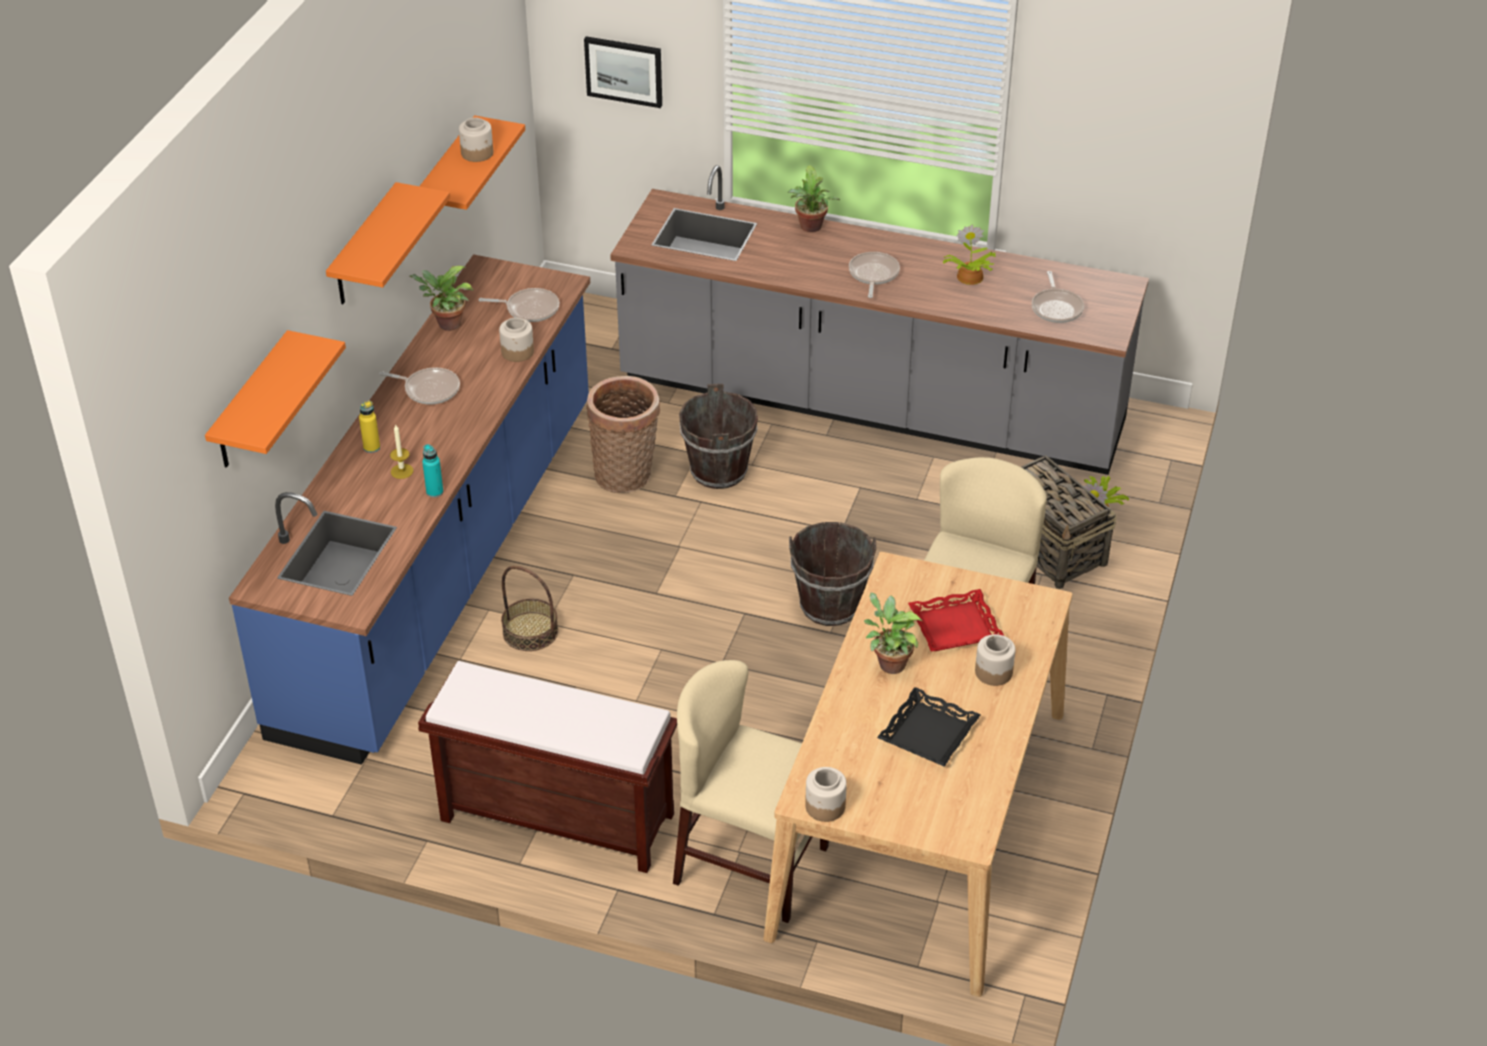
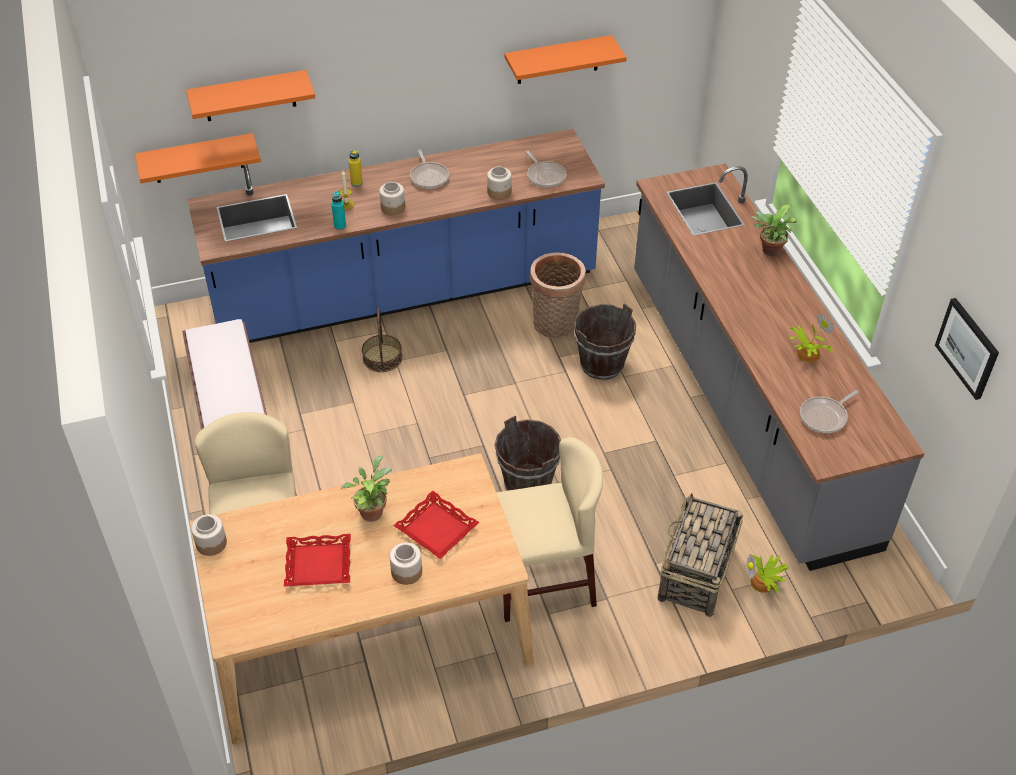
camera: 55 degrees right, 5 degrees up
(364, 247) = (425, 60): orange shelf -> orange shelf (197, 158)
(446, 325) = (495, 153): potted plant -> none
(477, 153) = (573, 55): jar -> jar (393, 208)
(624, 71) = (747, 68): picture -> picture (968, 348)
(873, 275) = (752, 305): frying pan -> none
(928, 733) = (318, 564): black tray -> red tray

